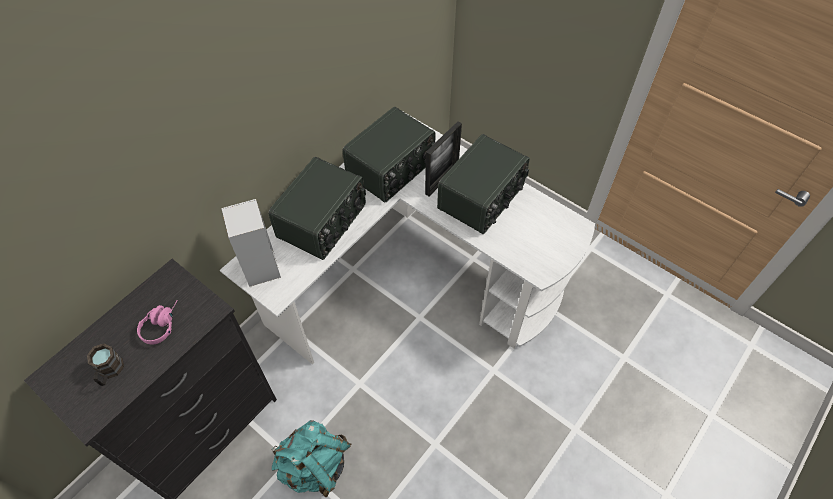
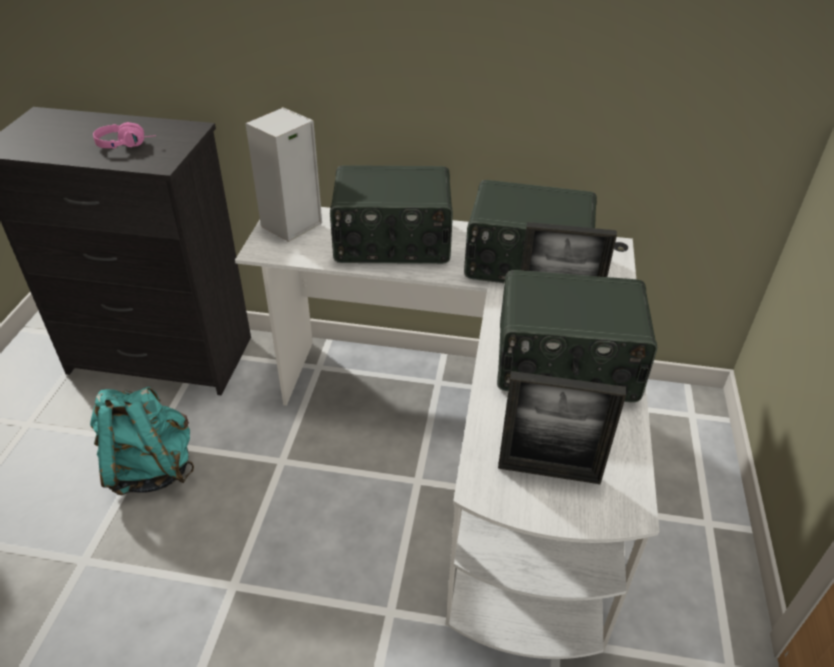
camera: 60 degrees right, 15 degrees down
(109, 372) = (56, 139): brown mug -> none
(544, 243) = (548, 472): none -> picture frame

